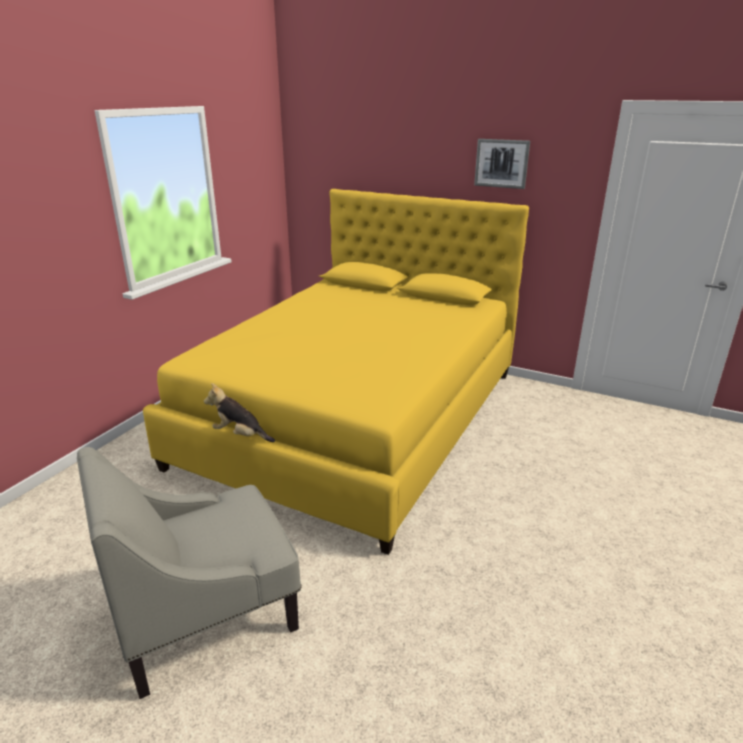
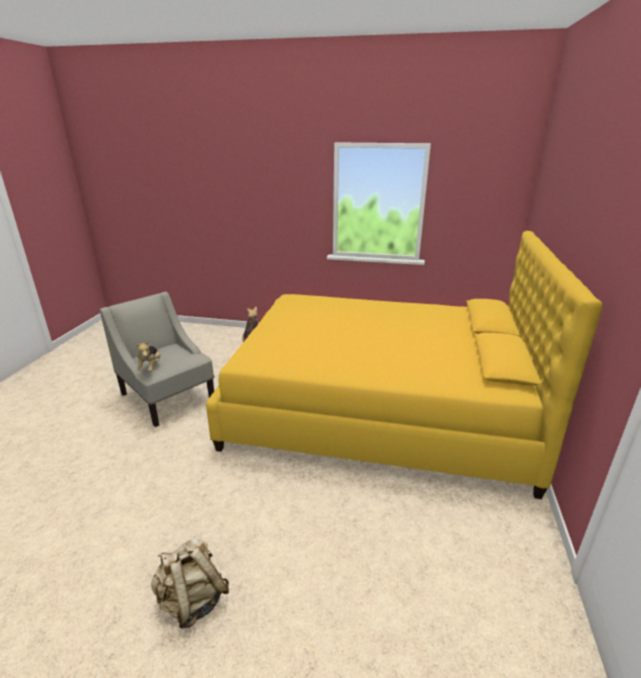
camera: 75 degrees right, 0 degrees up
(252, 546) = (150, 367): none -> plush toy
(501, 163) = (609, 238): picture -> none
(624, 582) = (192, 600): none -> beige backpack

